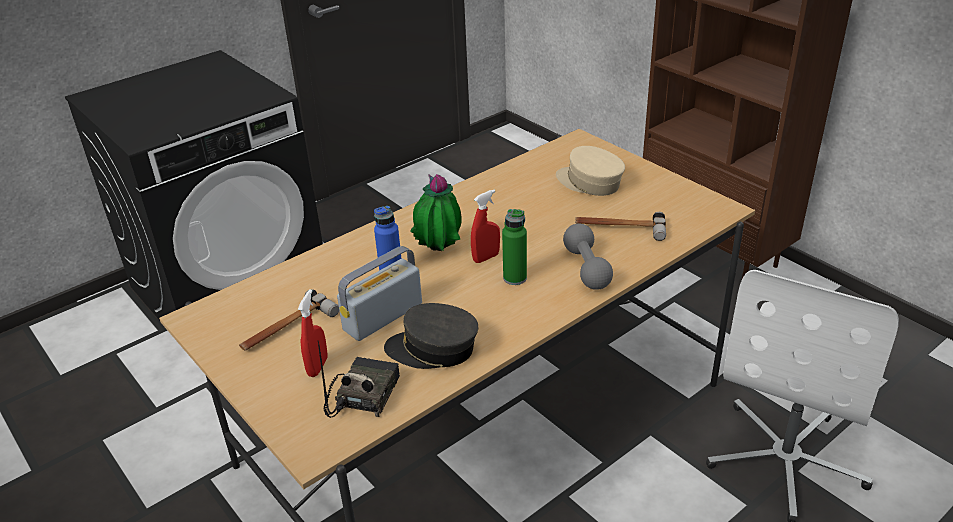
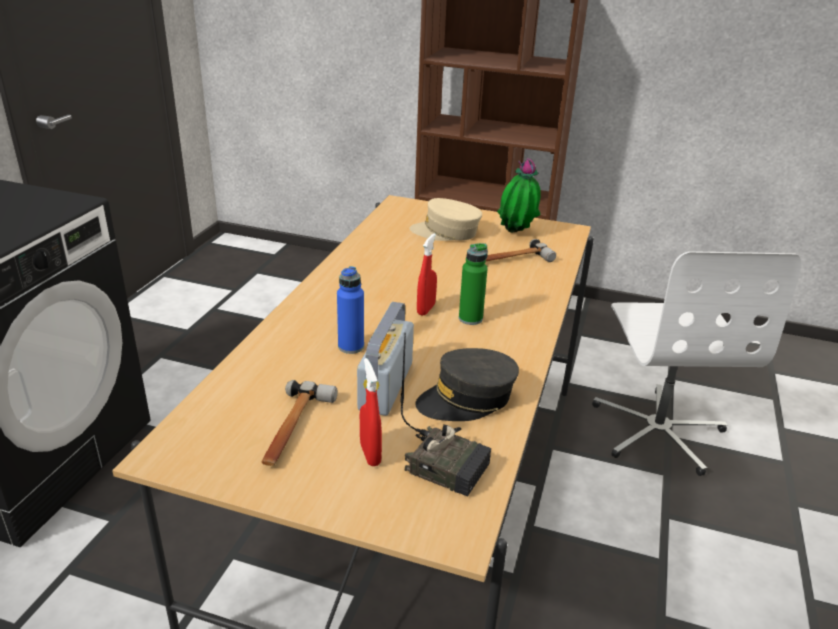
camera: 35 degrees left, 5 degrees down
(362, 395) = (447, 463): radio -> radio turned 135 degrees clockwise
(439, 253) = (377, 316): potted plant -> potted plant (516, 233)
(586, 268) = (520, 295): grey dumbbell -> none

